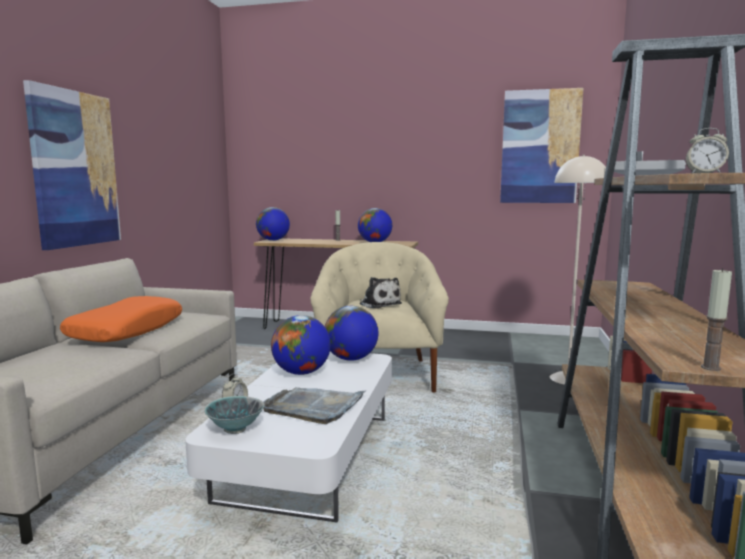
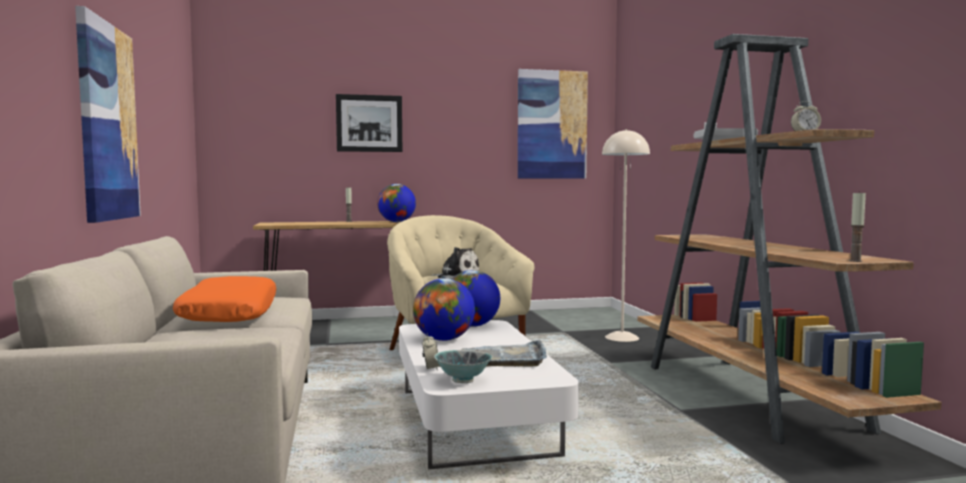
camera: 25 degrees left, 5 degrees down
(273, 240) = (271, 223): globe -> none
(360, 152) = (369, 123): none -> picture

